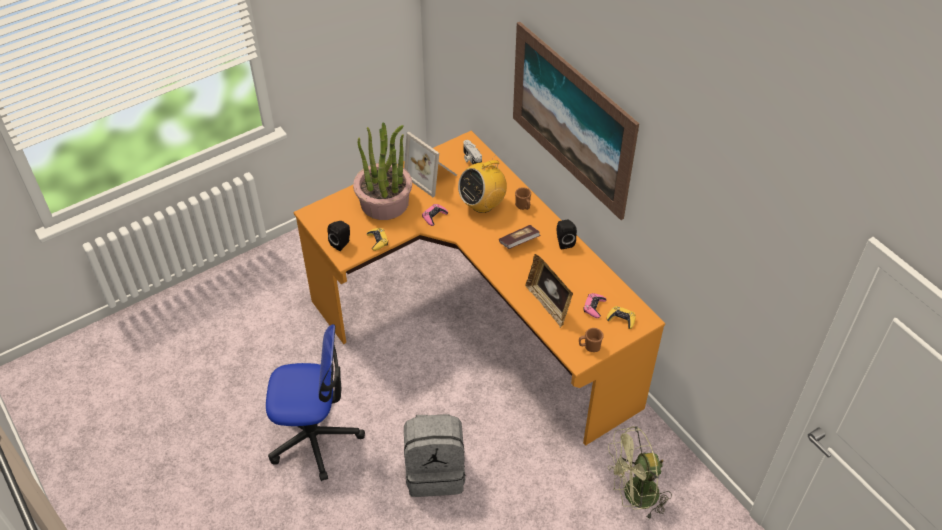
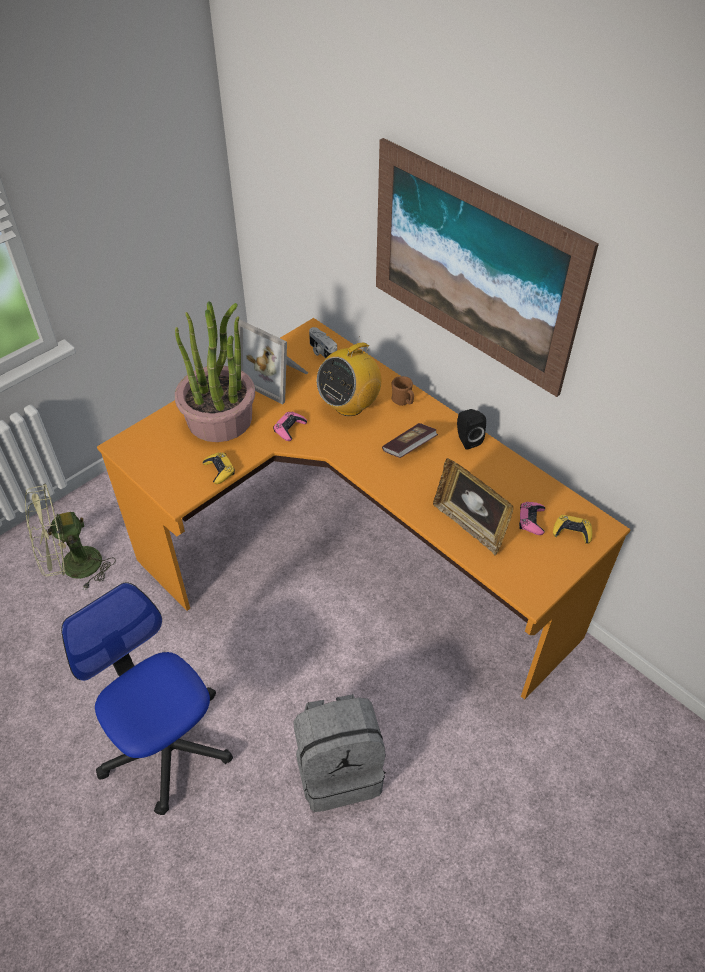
camera: 10 degrees left, 0 degrees up
(315, 437) = (167, 746): office chair -> office chair turned 120 degrees counterclockwise
(342, 243) = (170, 480): black speaker -> none
(589, 347) = (542, 576): brown mug -> none
(634, 496) = (604, 759): green fan -> green fan (73, 567)

